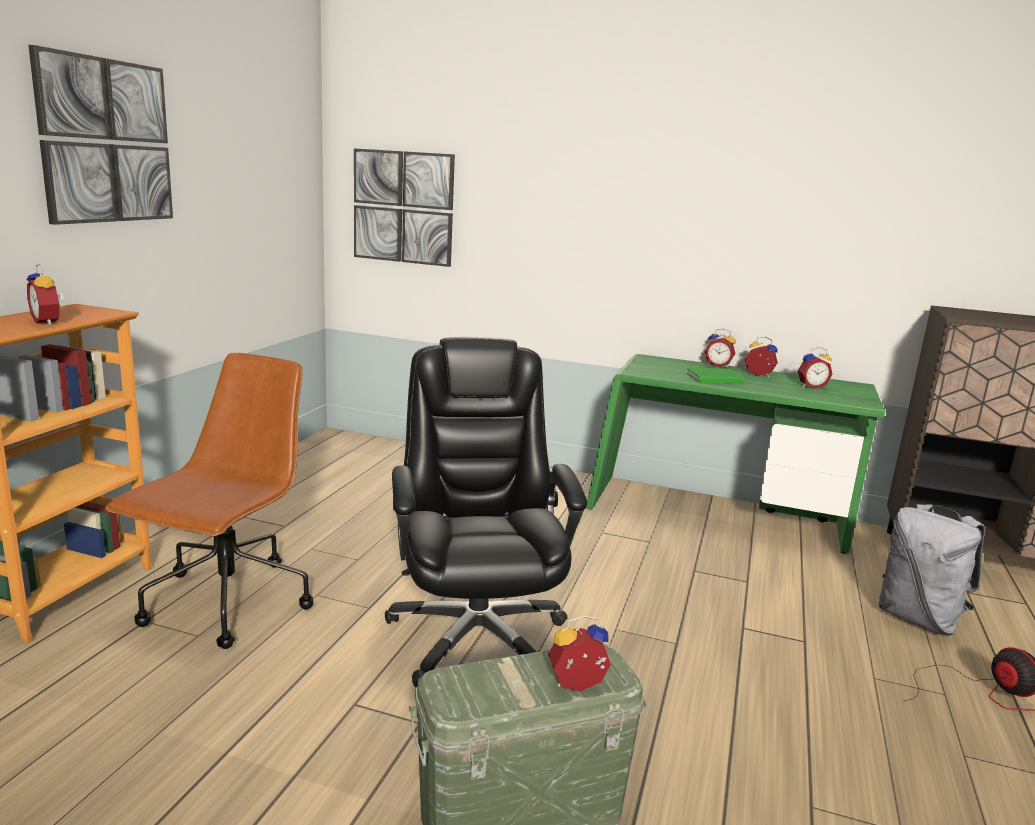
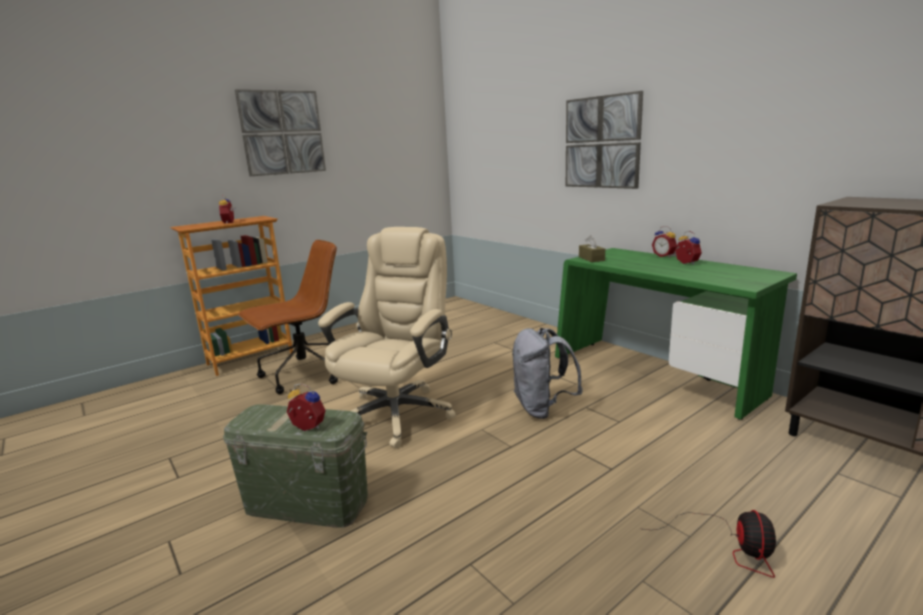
camera: 35 degrees right, 0 degrees up
(403, 207) = (482, 155): picture -> picture (602, 142)
(476, 634) = (397, 413): black office chair -> beige office chair
(647, 372) = (591, 258): none -> brown tissue box
(712, 378) = (638, 264): green book -> none
(811, 386) = (720, 272): alarm clock -> none
(919, 619) = (746, 480): grey backpack -> grey backpack (542, 409)

